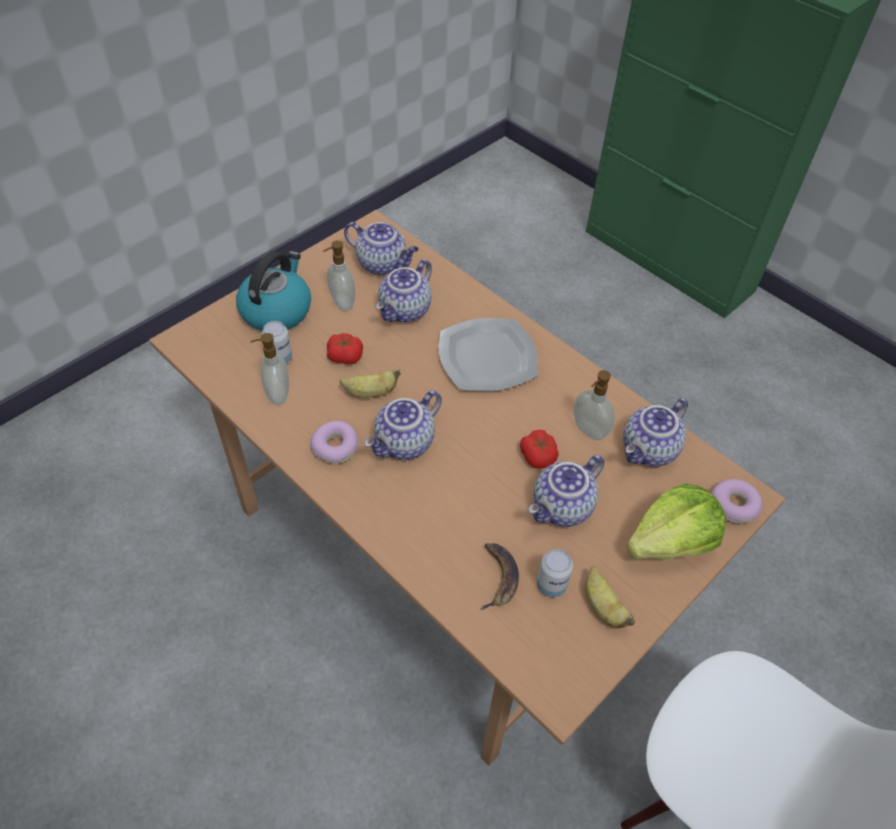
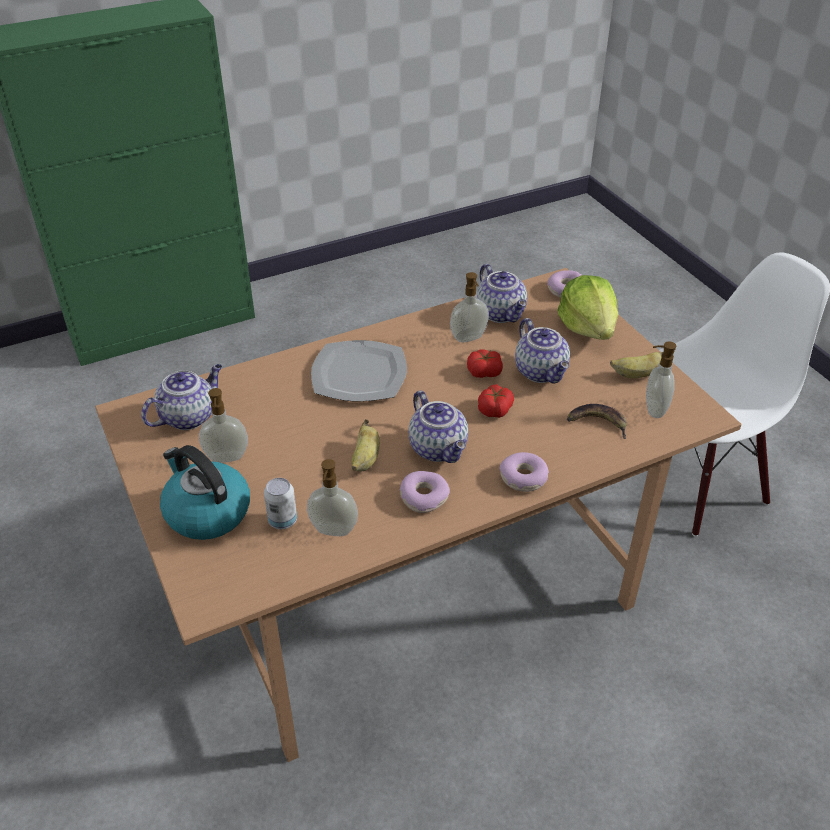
camera: 70 degrees left, 10 degrees down
(345, 356) = (306, 469): tomato -> tomato (494, 409)
(386, 522) = (523, 478): none -> donut
(405, 311) = (268, 414): teapot -> none
(546, 634) = (654, 409): none -> soap dispenser
(551, 585) = (612, 396): can -> none

